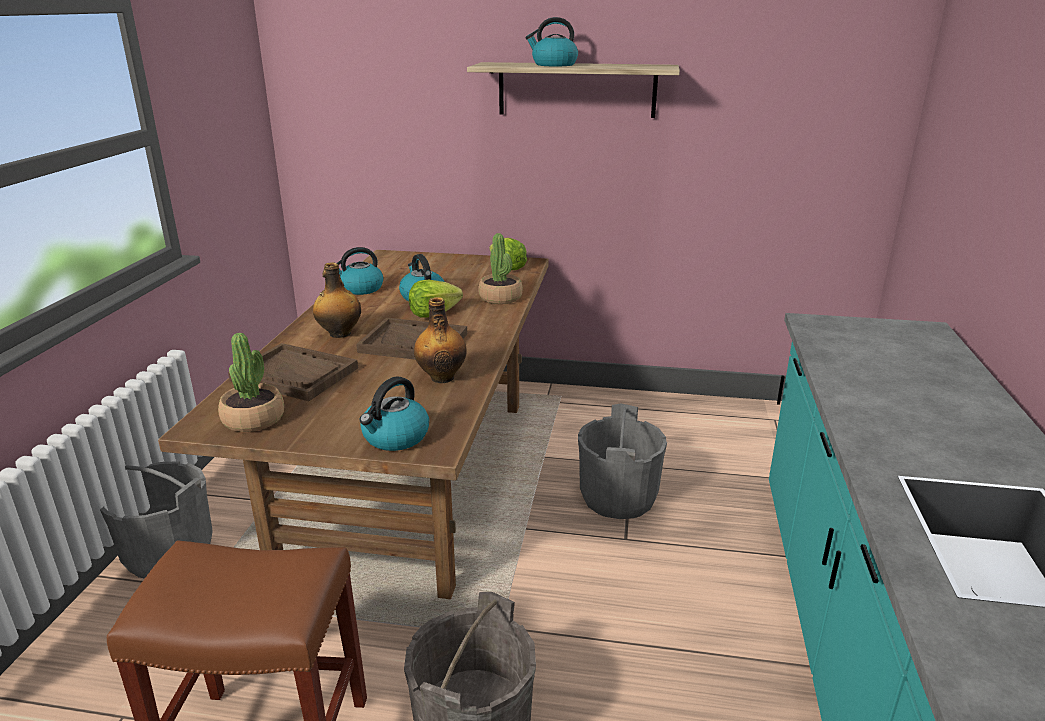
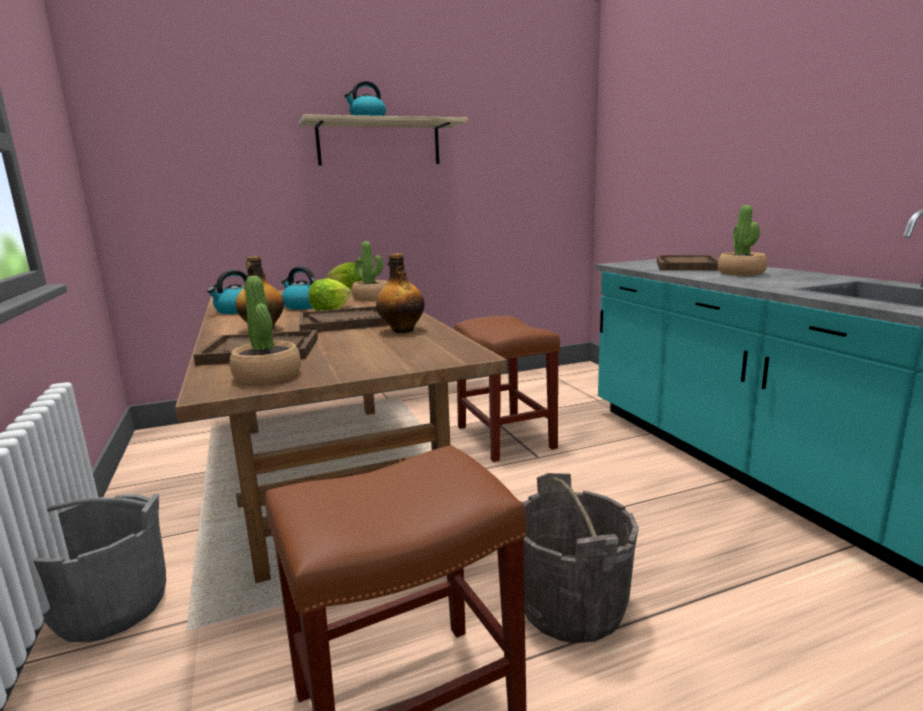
camera: 30 degrees left, 10 degrees down
(395, 437) = (426, 357): kettle -> none
(618, 497) = (506, 437): grey bucket -> brown stool
(895, 356) = (687, 265): none -> brown tray
(922, 405) = (741, 273): none -> potted plant

